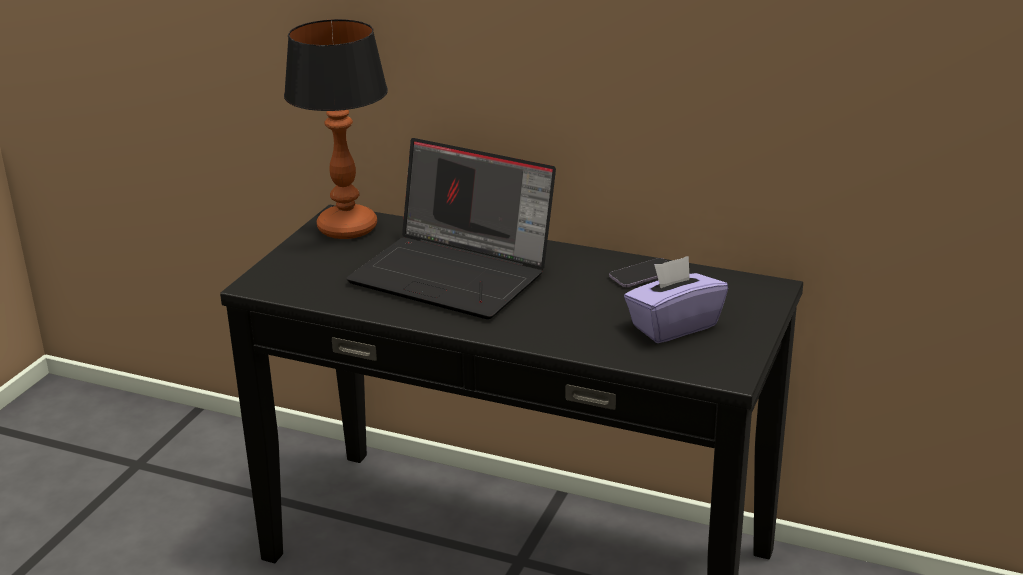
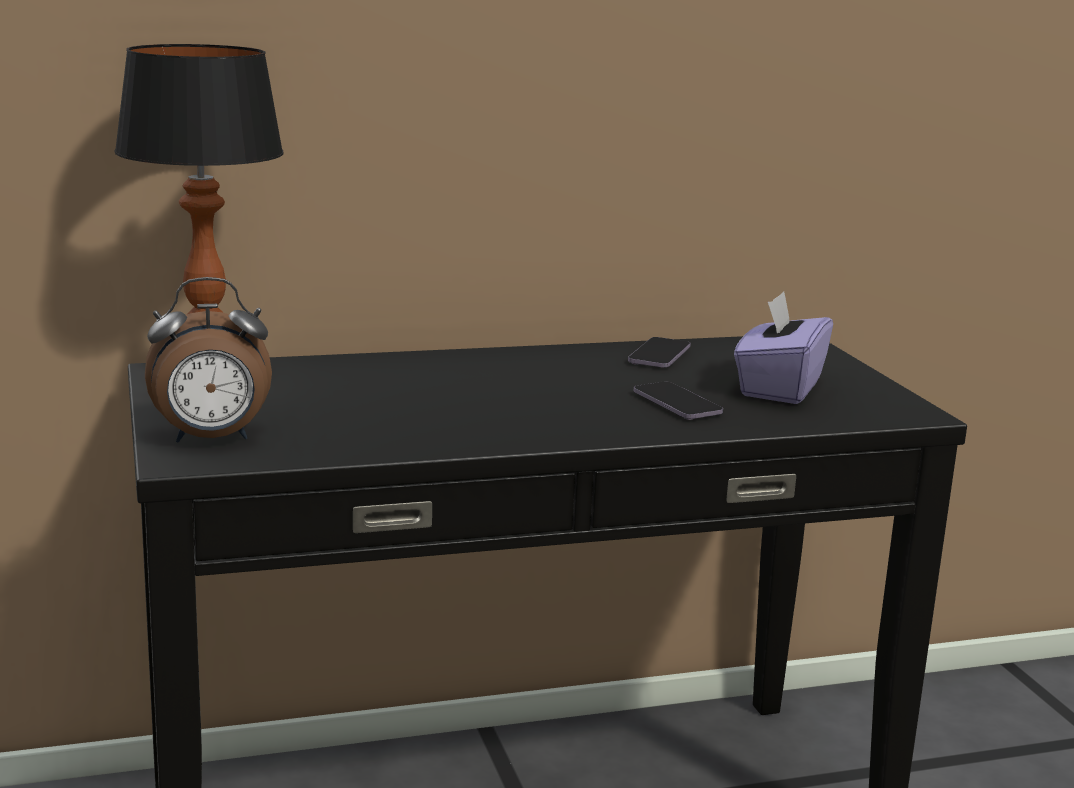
camera: 40 degrees left, 10 degrees down
(287, 274) = (211, 439): none -> alarm clock
(456, 274) = (447, 394): laptop -> none
(579, 320) = (677, 404): none -> phone

